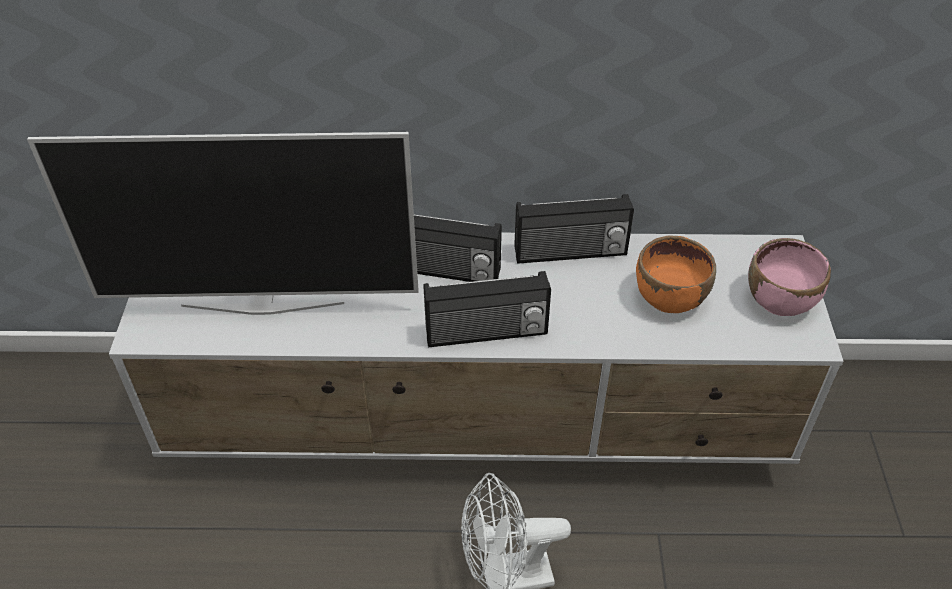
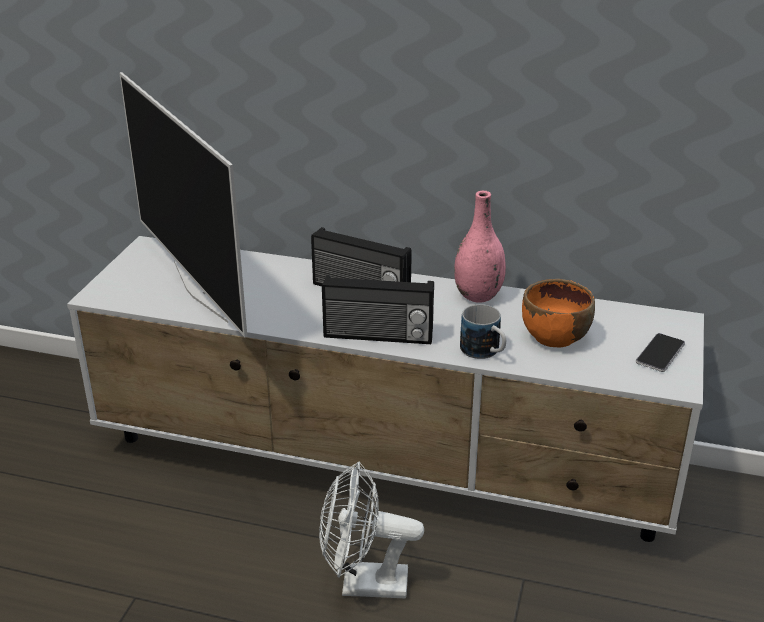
camera: 15 degrees right, 15 degrees down
(263, 303) = (202, 290): television -> television turned 45 degrees clockwise
(570, 253) = (478, 296): radio -> pink vase
(607, 335) = (485, 353): none -> mug
(780, 300) = (660, 353): pink bowl -> phone

